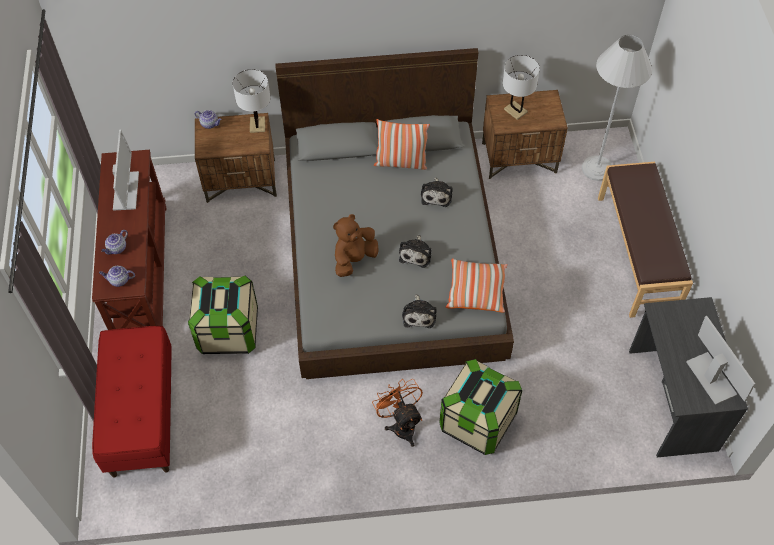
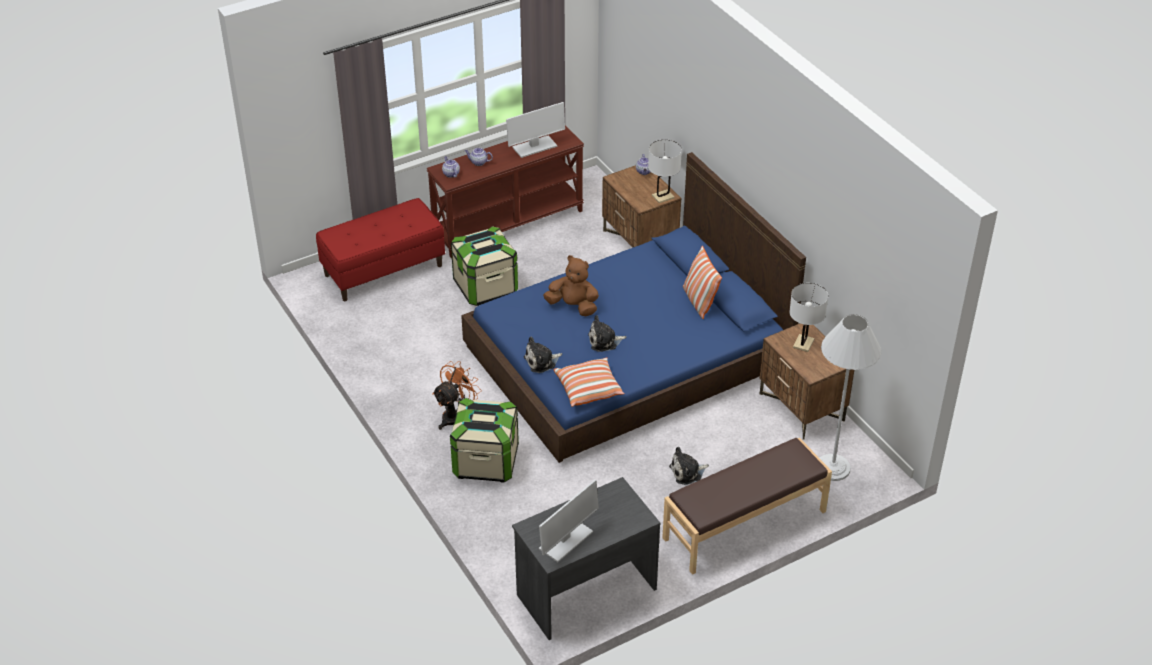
camera: 65 degrees right, 15 degrees down
(392, 252) = (628, 355): grey bed -> blue bed
(436, 195) = (678, 334): plush toy -> plush toy (687, 472)

